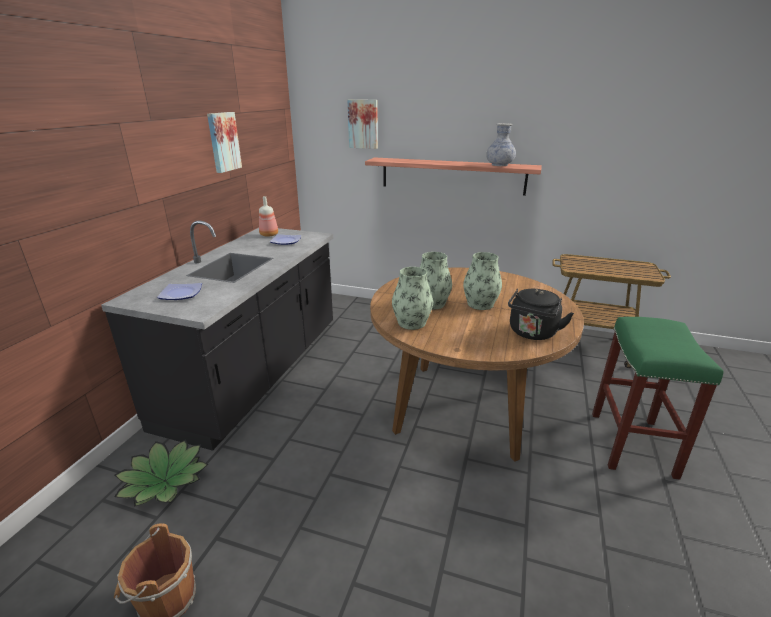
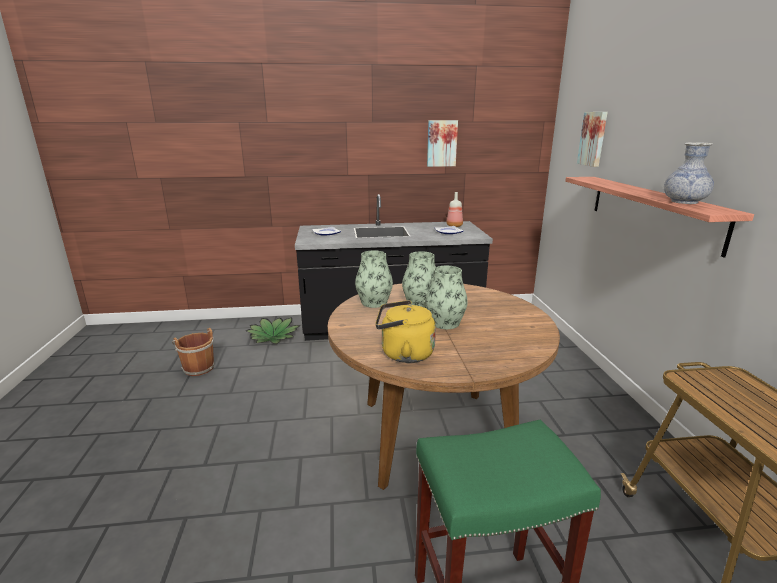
camera: 65 degrees right, 5 degrees down
(532, 333) = (403, 354): black kettle -> yellow kettle

